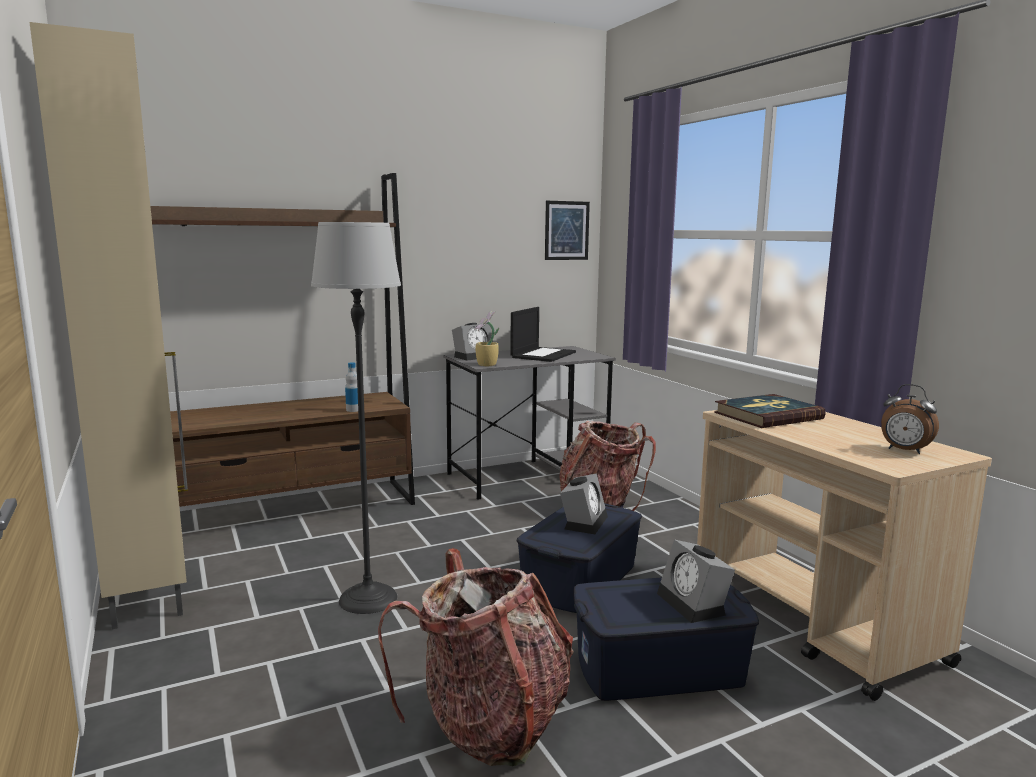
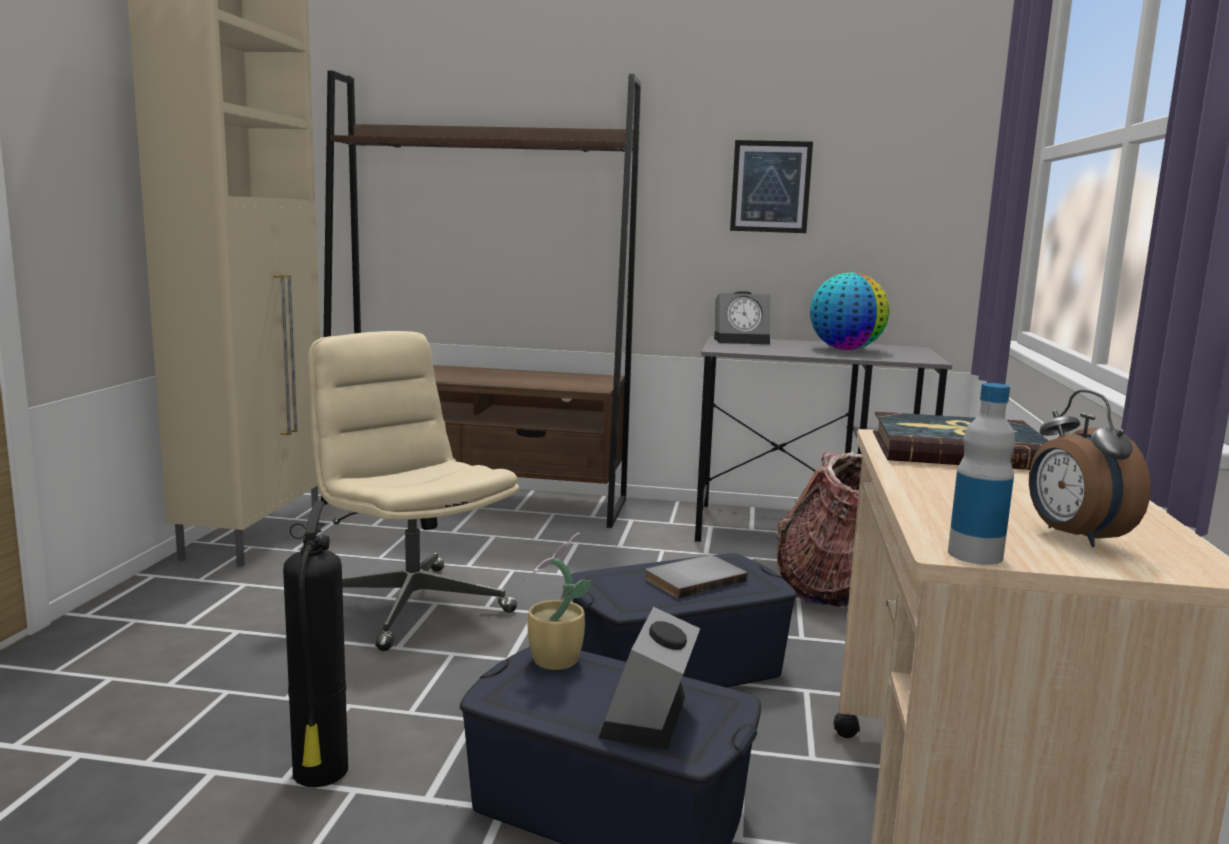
camera: 35 degrees right, 0 degrees up
(353, 410) = (542, 385): bottle -> bottle (975, 555)
(368, 598) = (411, 605): floor lamp -> beige office chair
(486, 365) = (728, 349): potted plant -> potted plant (553, 662)
(489, 723) = (320, 774): backpack -> fire extinguisher
(543, 355) = (845, 349): laptop -> globe
(566, 230) = (933, 161): picture -> picture (770, 186)
(584, 521) = (693, 579): alarm clock -> grey book

